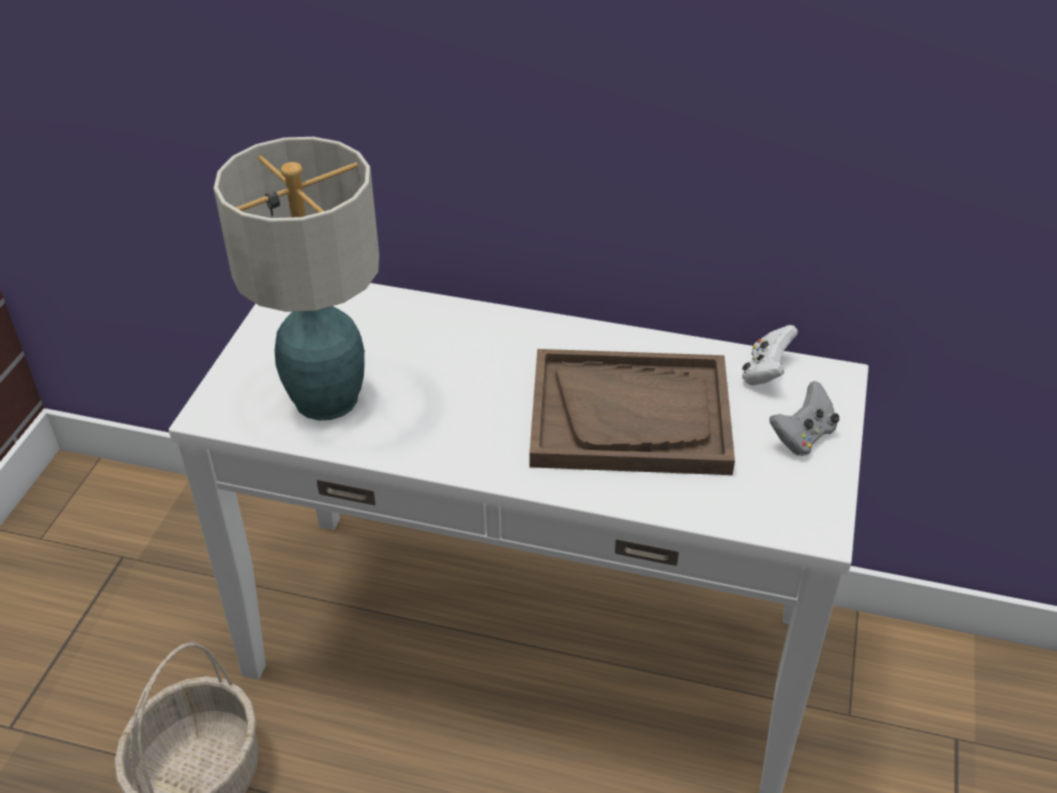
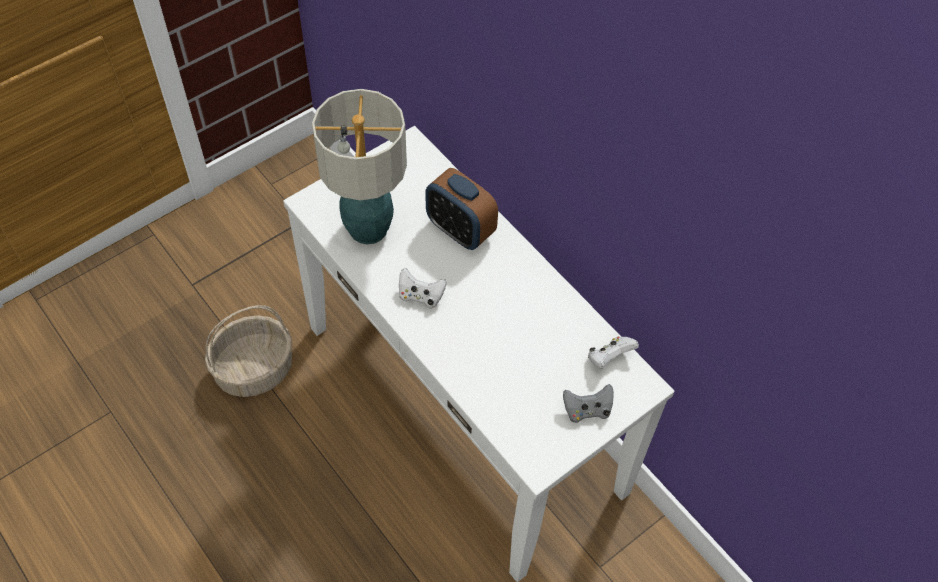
camera: 35 degrees right, 15 degrees up
(451, 341) = (460, 230): none -> alarm clock
(474, 433) = (421, 296): none -> white game controller
(630, 416) = (509, 337): brown tray -> none

